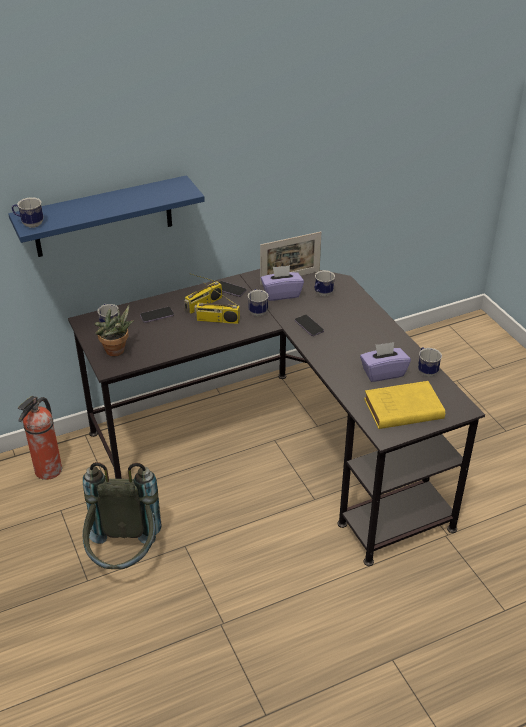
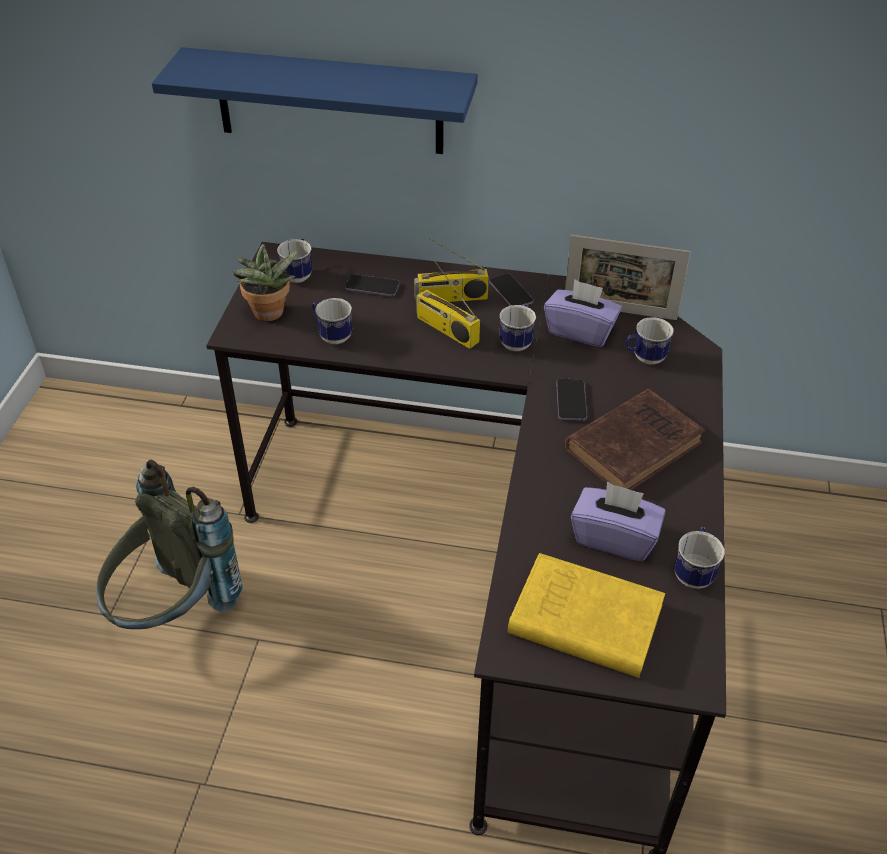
camera: 35 degrees right, 5 degrees up
(29, 224) = (184, 70): mug -> mug (332, 335)
(47, 471) = (197, 443): fire extinguisher -> none
(355, 332) = (636, 445): none -> brown book

